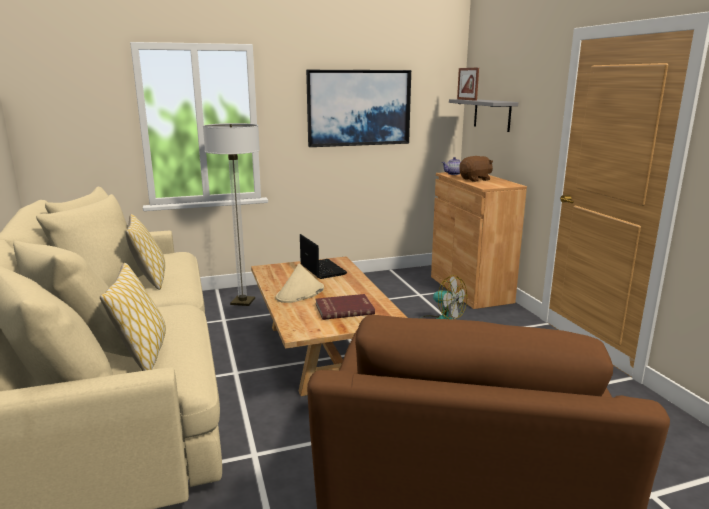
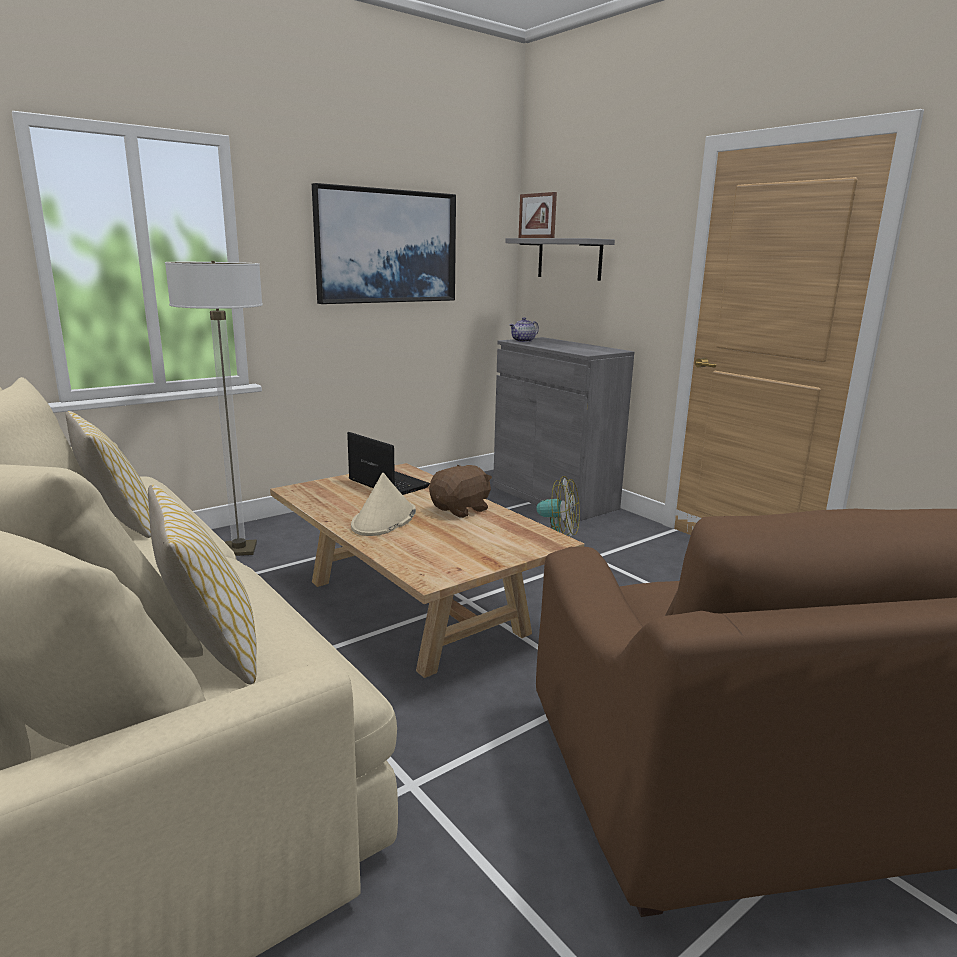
camera: 20 degrees left, 0 degrees up
(344, 308) = (469, 534): red book -> none
(470, 289) = (554, 497): brown cabinet -> grey cabinet
(475, 179) = (561, 346): brown plush toy -> brown plush toy (461, 509)

